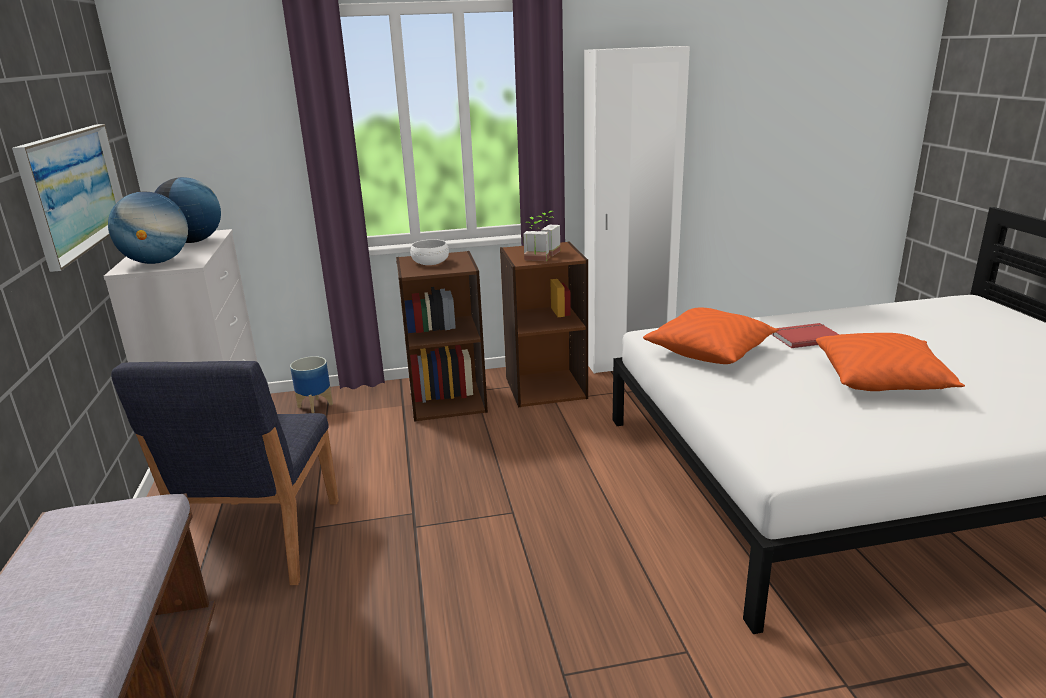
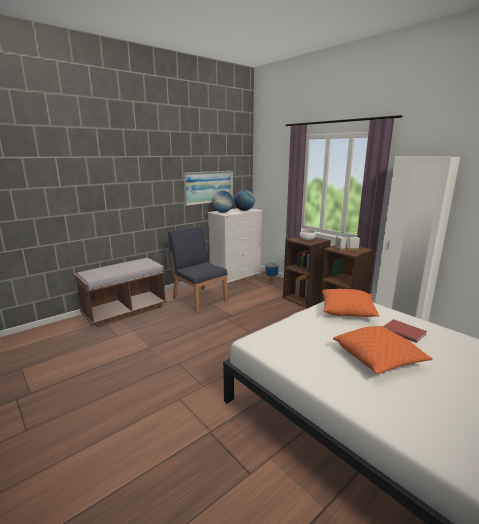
camera: 60 degrees right, 5 degrees down
(260, 541) = (199, 299): blue chair -> blue chair turned 75 degrees clockwise

